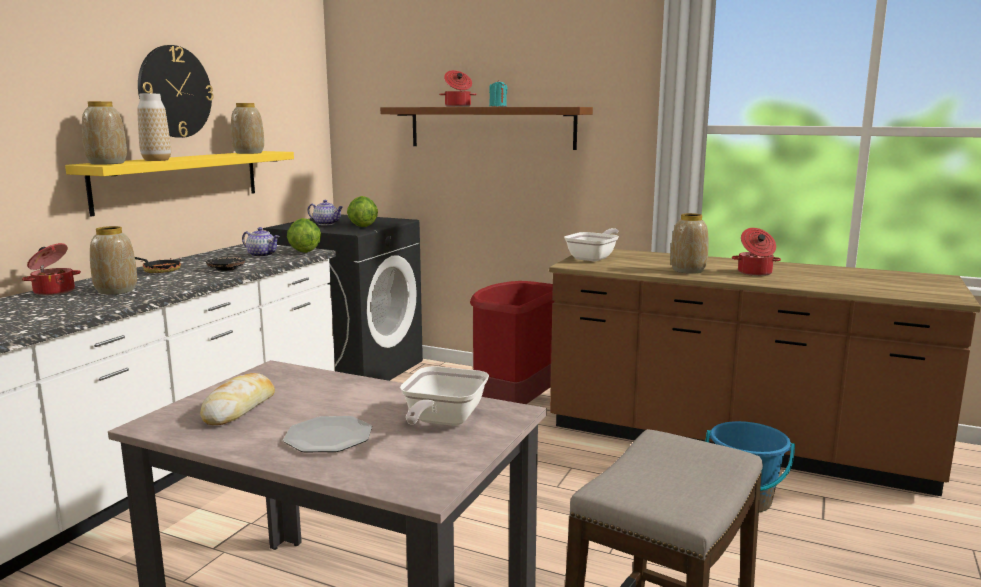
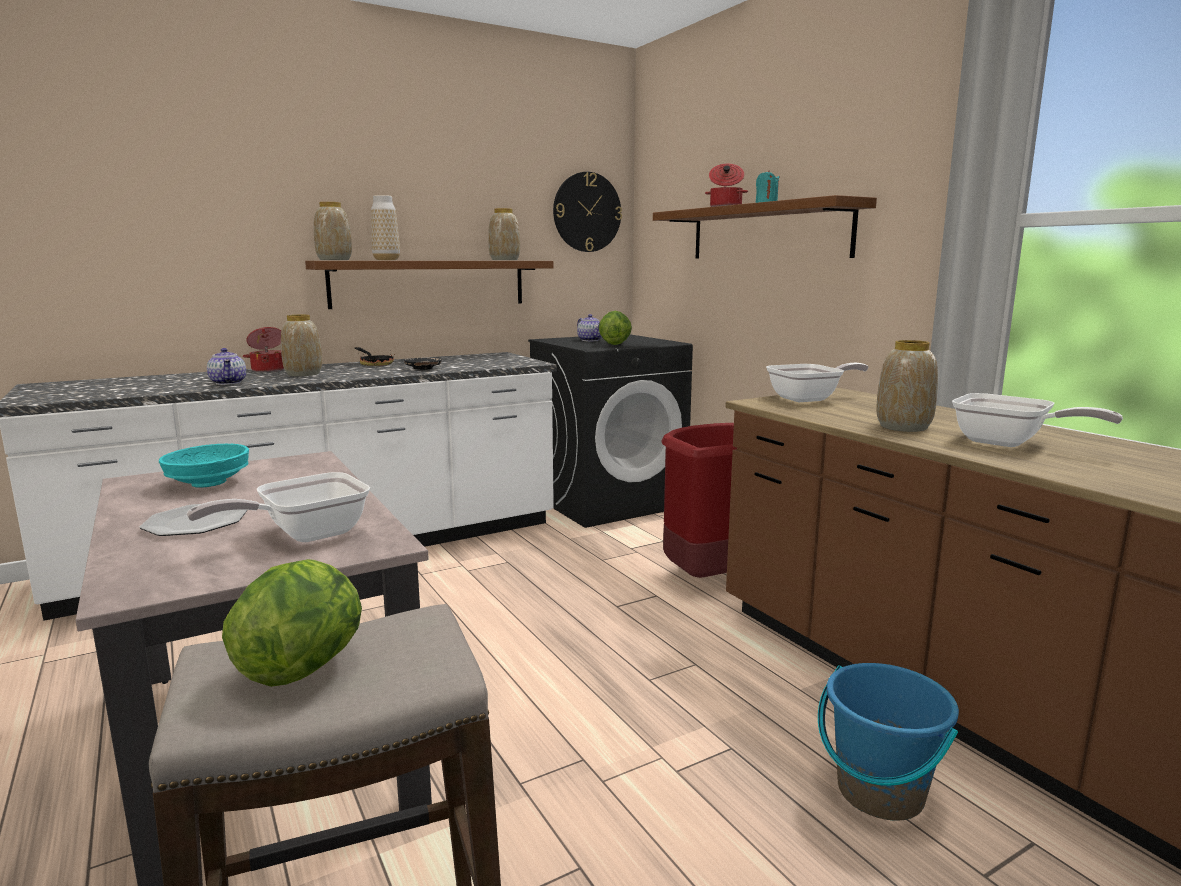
camera: 35 degrees right, 0 degrees up
(175, 92) = (430, 197): wall clock -> wall clock (587, 212)
(179, 180) = (429, 283): yellow shelf -> brown shelf
(239, 408) = (209, 483): bread -> turquoise bowl
(262, 255) = (483, 362): teapot -> teapot (229, 383)
(304, 252) = (525, 362): lettuce -> lettuce (305, 666)
(754, 273) = (1009, 443): cooking pot -> frying pan

